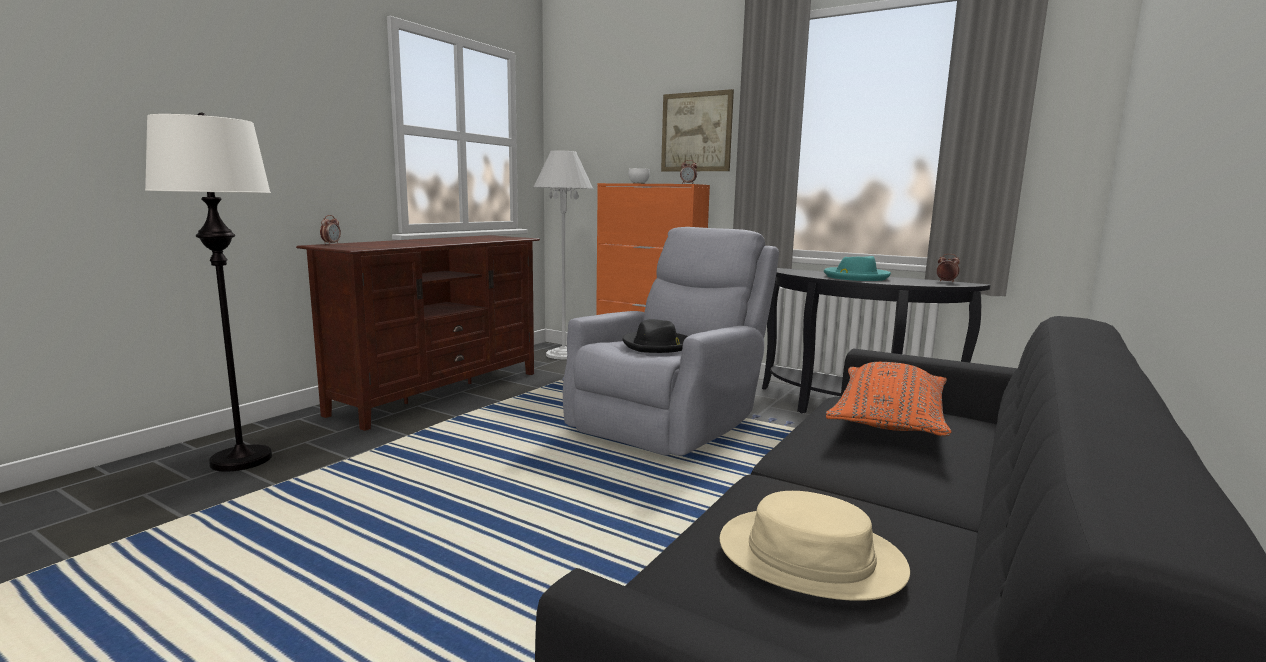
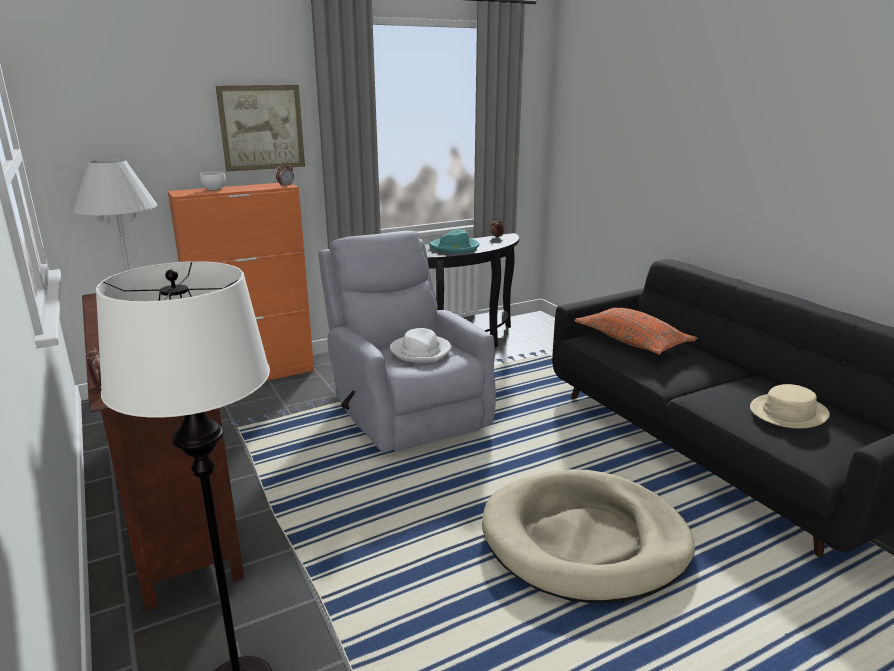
camera: 60 degrees left, 10 degrees up
(503, 562) = (584, 540): none -> beige dog bed
(657, 345) = (421, 351): black hat -> white hat

